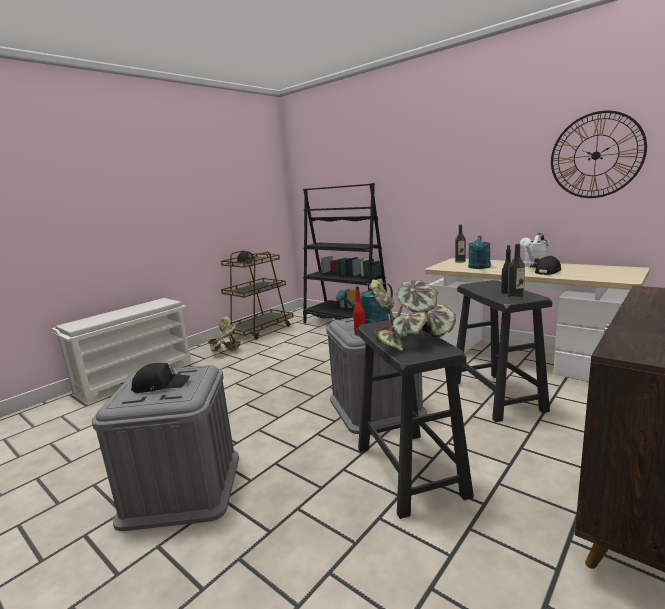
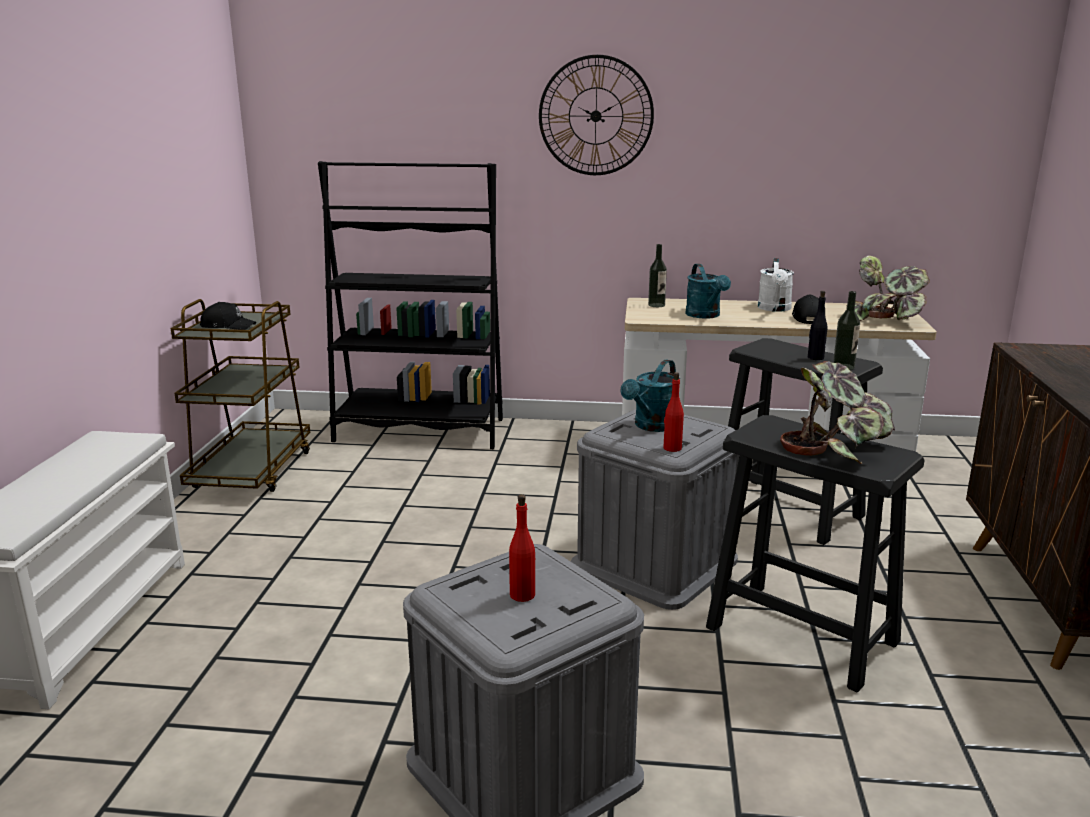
camera: 35 degrees left, 5 degrees up
(160, 385) = (522, 595): black cap -> red bottle
(225, 349) = (231, 525): potted plant -> potted plant (887, 320)
(596, 155) = (847, 149): wall clock -> wall clock (595, 116)

